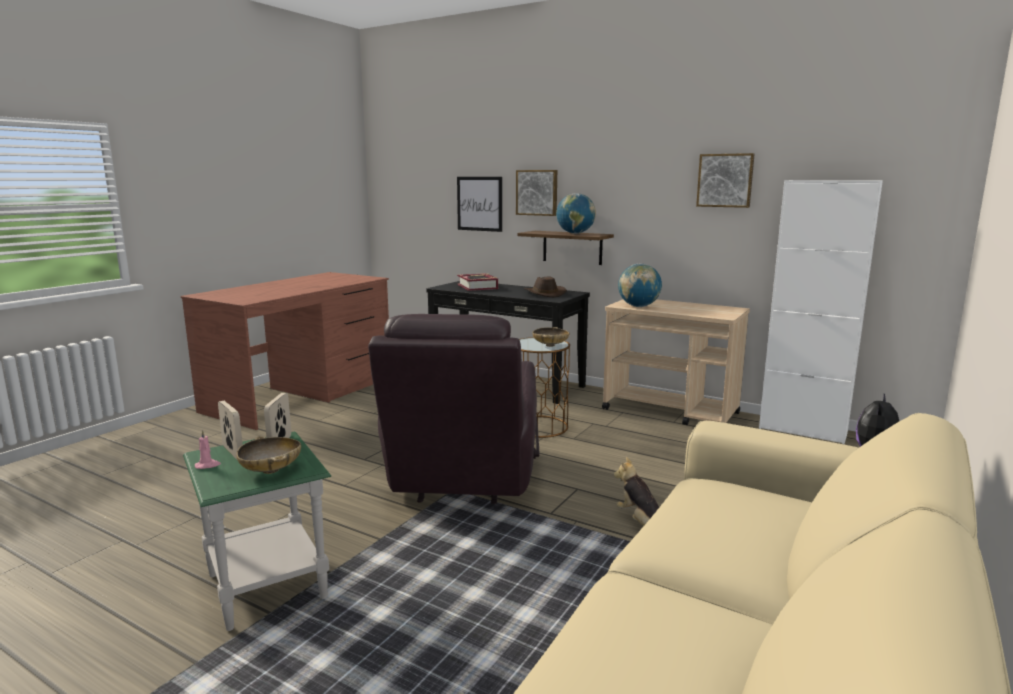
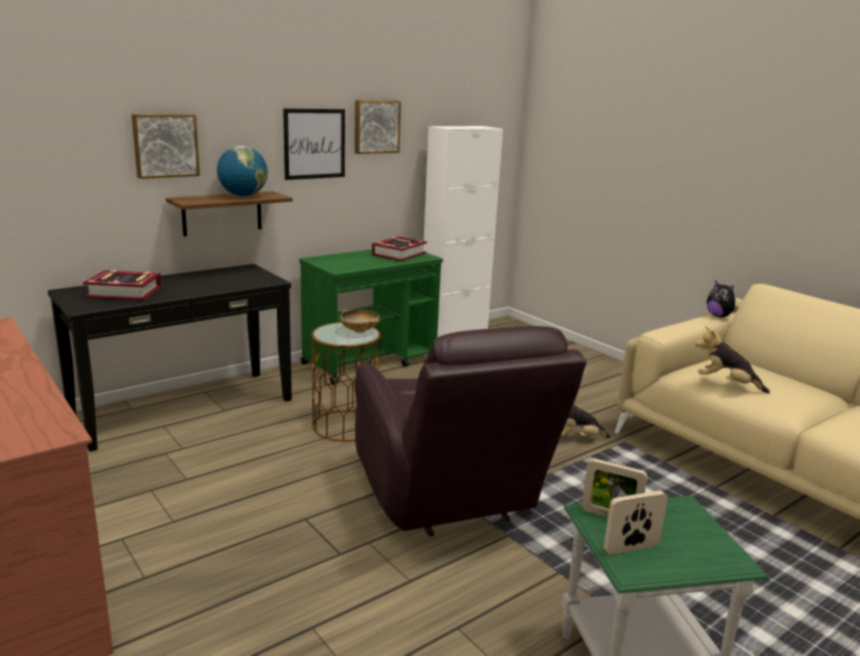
camera: 70 degrees left, 5 degrees up
(208, 465) = (669, 567): pink candle -> none
(271, 470) = (687, 526): beige bowl -> none
(463, 480) = (449, 497): brown armchair -> brown armchair turned 45 degrees clockwise
(479, 203) = (63, 166): picture -> picture (314, 144)
(544, 294) = (231, 278): brown hat -> none
(638, 306) = (352, 266): globe -> none
(671, 412) = (371, 361): beige cart -> green cart
(685, 502) = (726, 384): none -> plush toy
(710, 310) = (399, 254): none -> book

